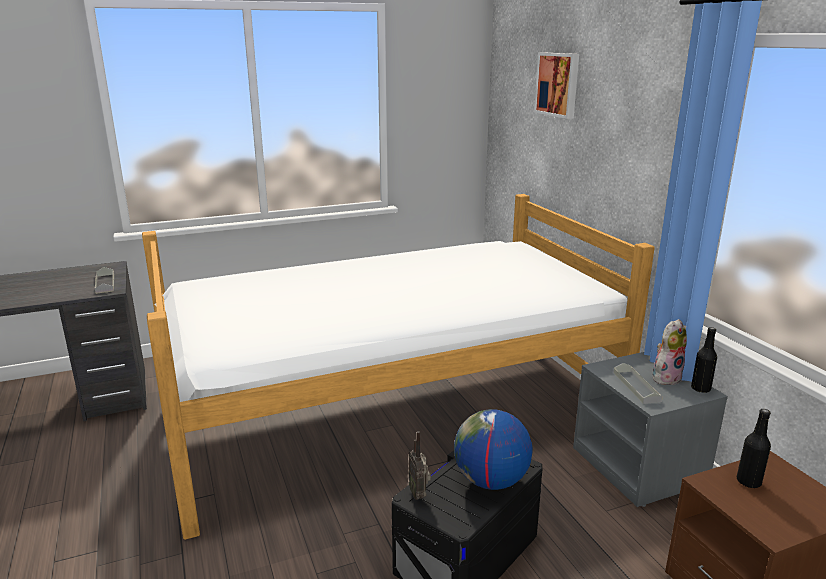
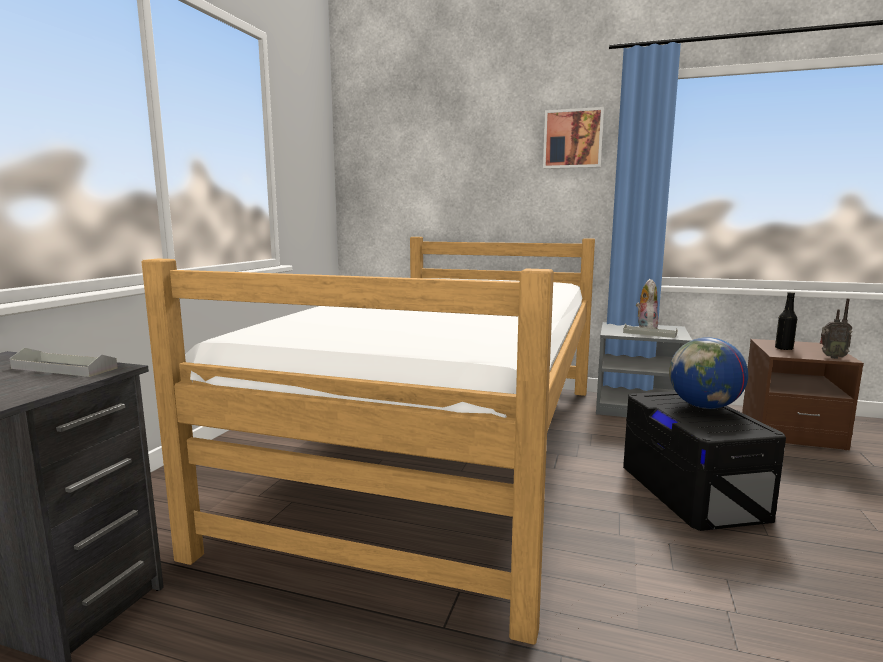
camera: 50 degrees left, 10 degrees down
(419, 494) = (705, 430): radio -> radio (831, 357)
(558, 84) = (448, 130): picture -> picture (573, 139)
(700, 388) = (669, 327): black bottle -> none

